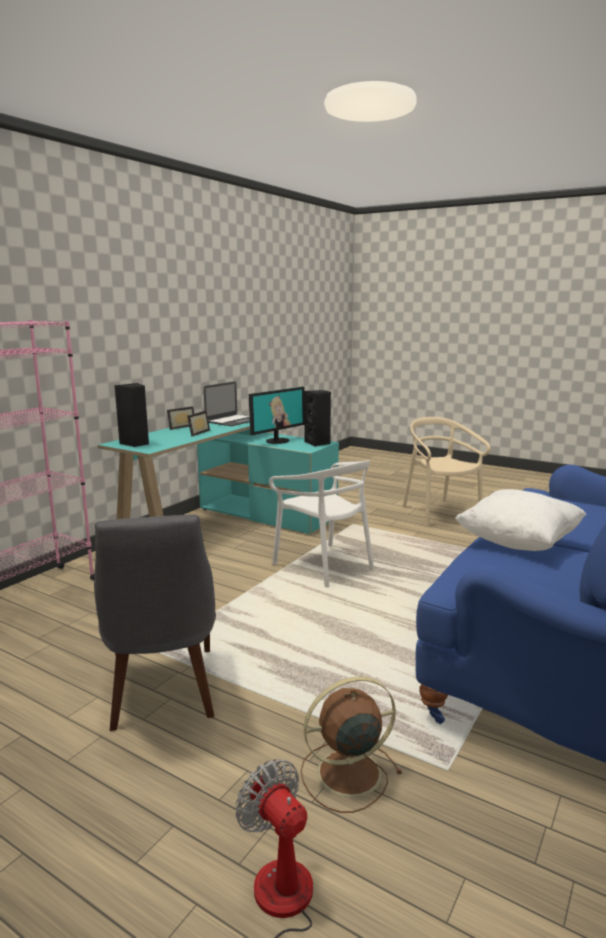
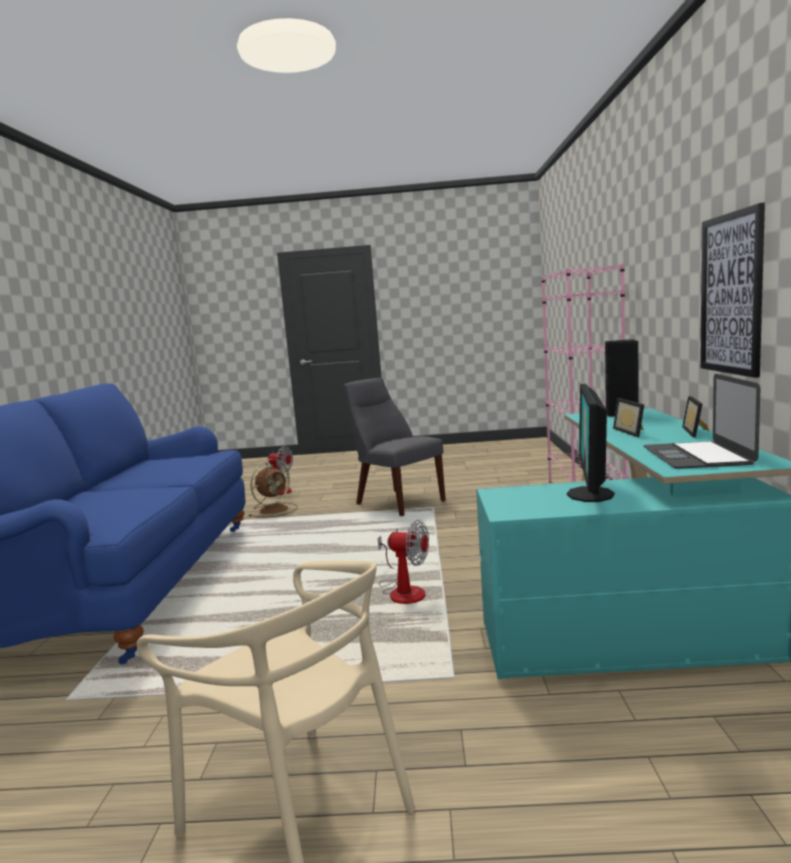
camera: 150 degrees right, 5 degrees down
(174, 346) = (731, 294): none -> picture
(318, 443) = (514, 507): black speaker -> none
(324, 565) = (403, 591): white chair -> fan
(518, 543) = (168, 475): white pillow -> none

